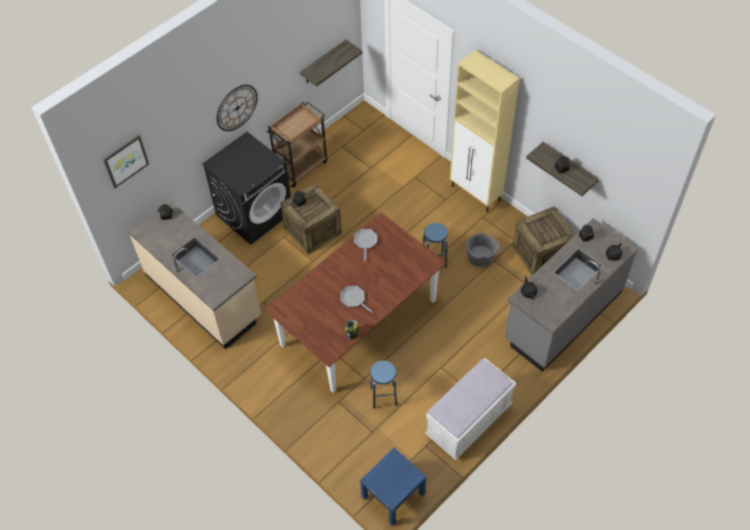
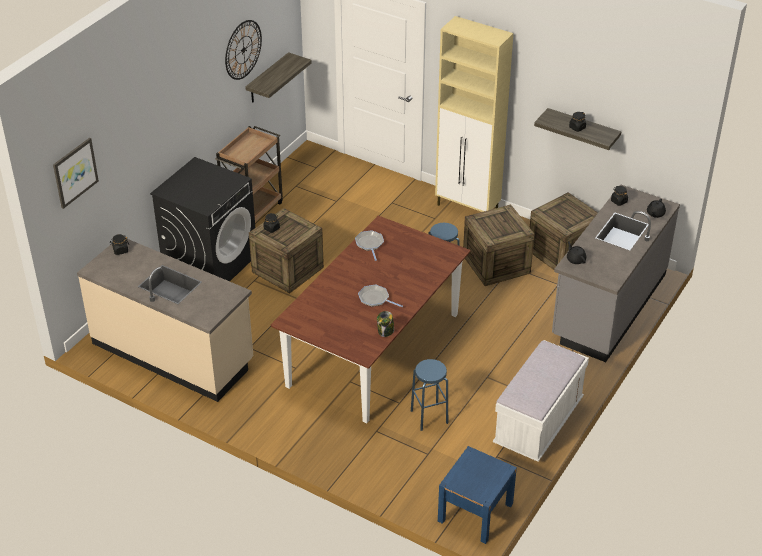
camera: 15 degrees left, 15 degrees down
(237, 108) = (185, 122): wall clock -> wall clock (243, 49)
(482, 256) = (496, 264): grey bucket -> crate

